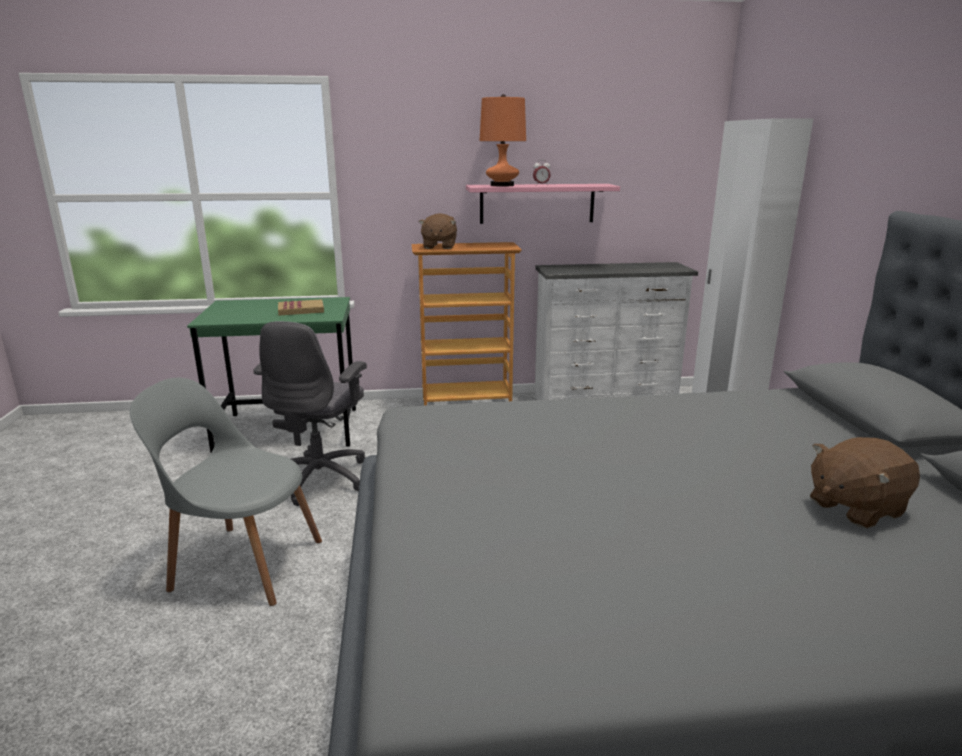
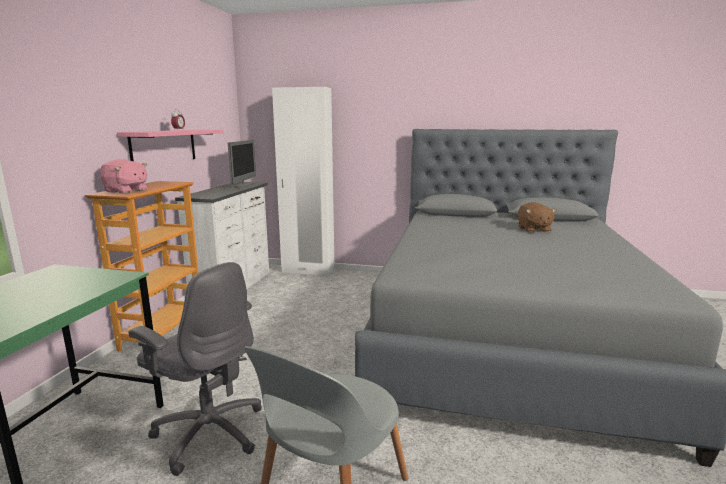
camera: 70 degrees left, 5 degrees down
(301, 310) = (60, 285): book -> none
(439, 246) = (126, 191): brown plush toy -> pink plush toy
(502, 185) = (156, 131): orange table lamp -> none
(653, 268) = (244, 185): none -> monitor

